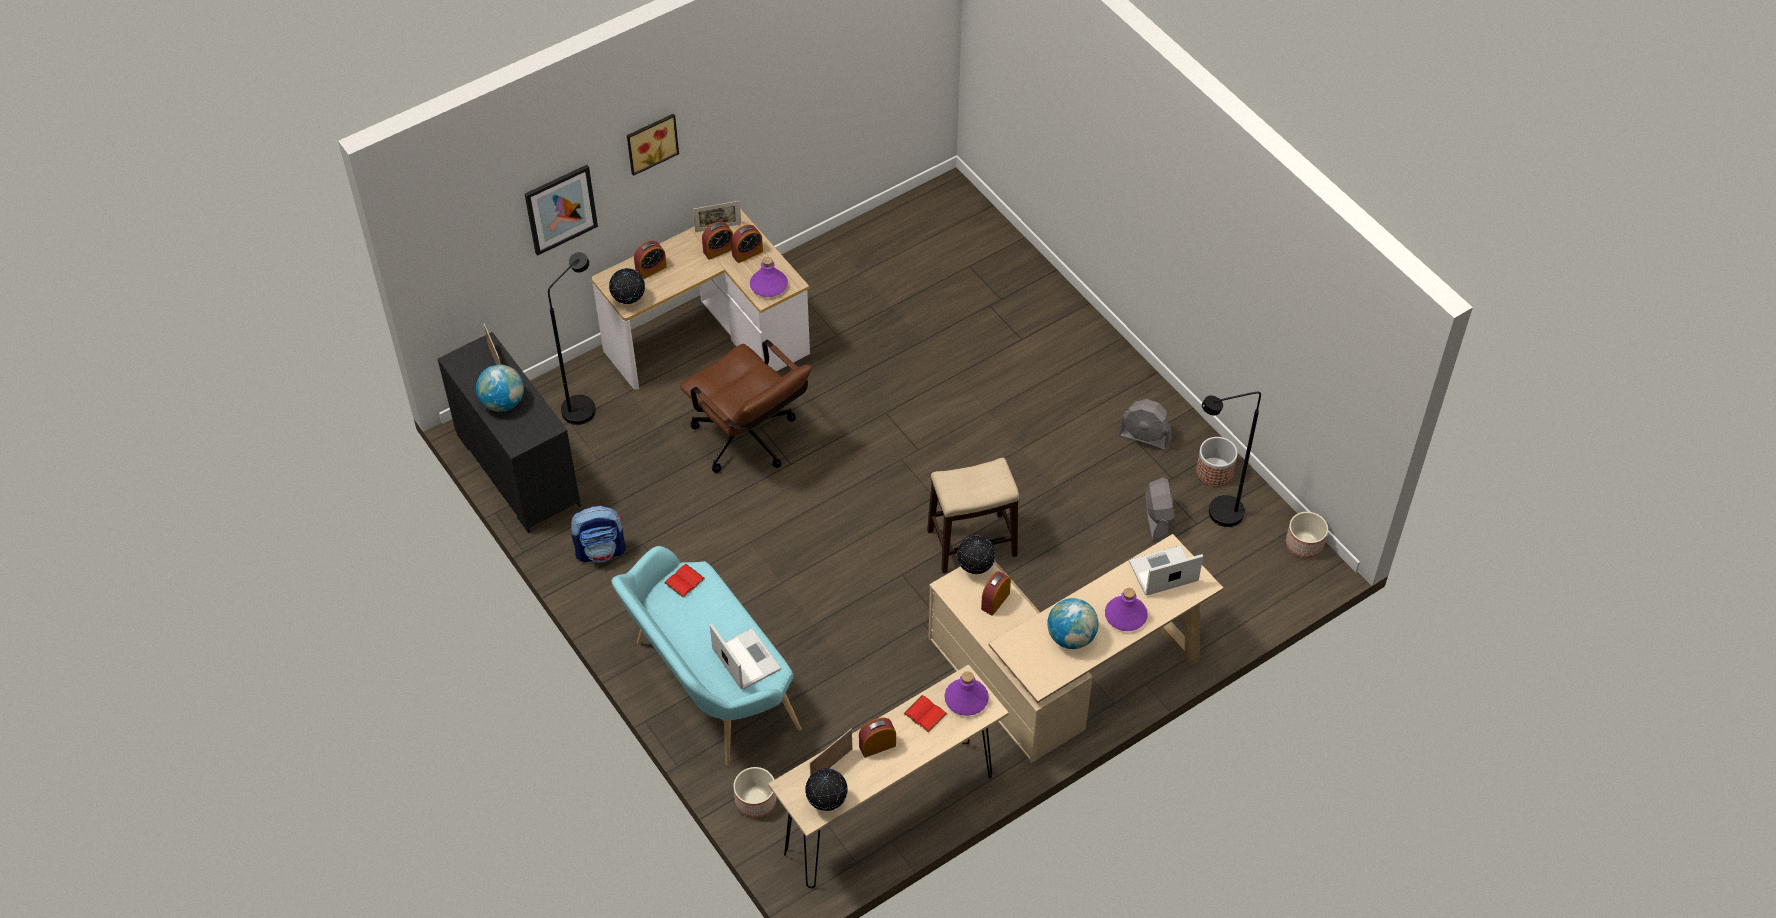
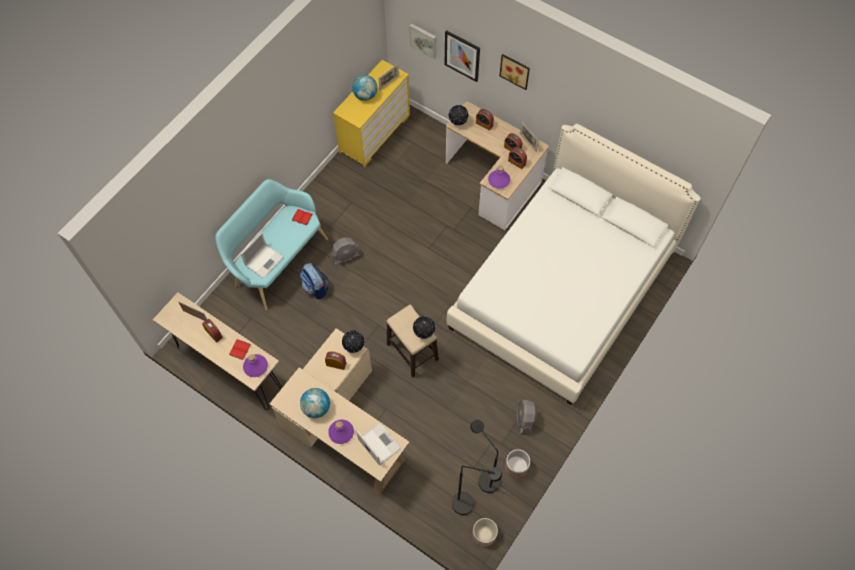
camera: 70 degrees right, 10 degrees up
(488, 253) = (423, 40): none -> picture
(517, 470) = (374, 133): black dresser -> yellow dresser
(583, 404) = (426, 144): black floor lamp -> black floor lamp (469, 504)
(601, 550) = (341, 186): backpack -> backpack (316, 288)
(750, 442) = (434, 225): brown office chair -> none
(756, 800) = (220, 305): planter -> none
(826, 802) = (173, 322): globe -> globe (424, 333)
(950, 322) = (562, 291): none -> white bed
(1157, 519) = (468, 444): grey fan -> grey fan (345, 256)

